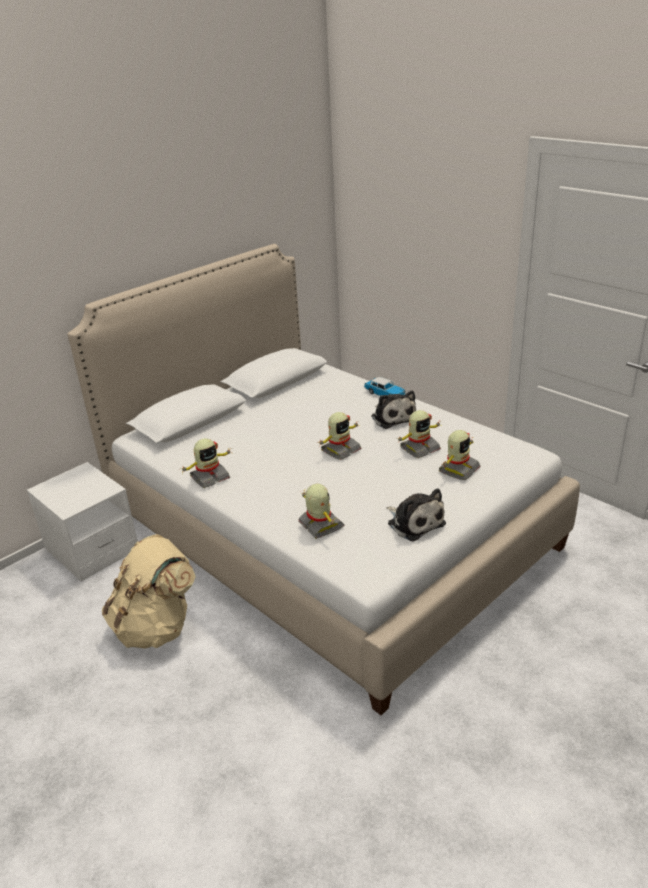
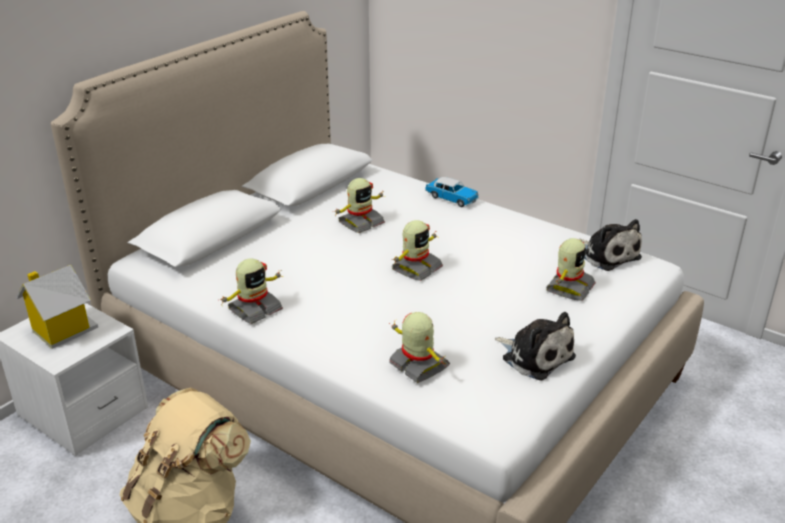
camera: 10 degrees left, 0 degrees up
(75, 487) = (62, 330): none -> toy house
(392, 417) = (469, 226): plush toy -> plush toy (607, 255)
(419, 448) = (513, 263): toy robot -> toy robot (360, 223)

